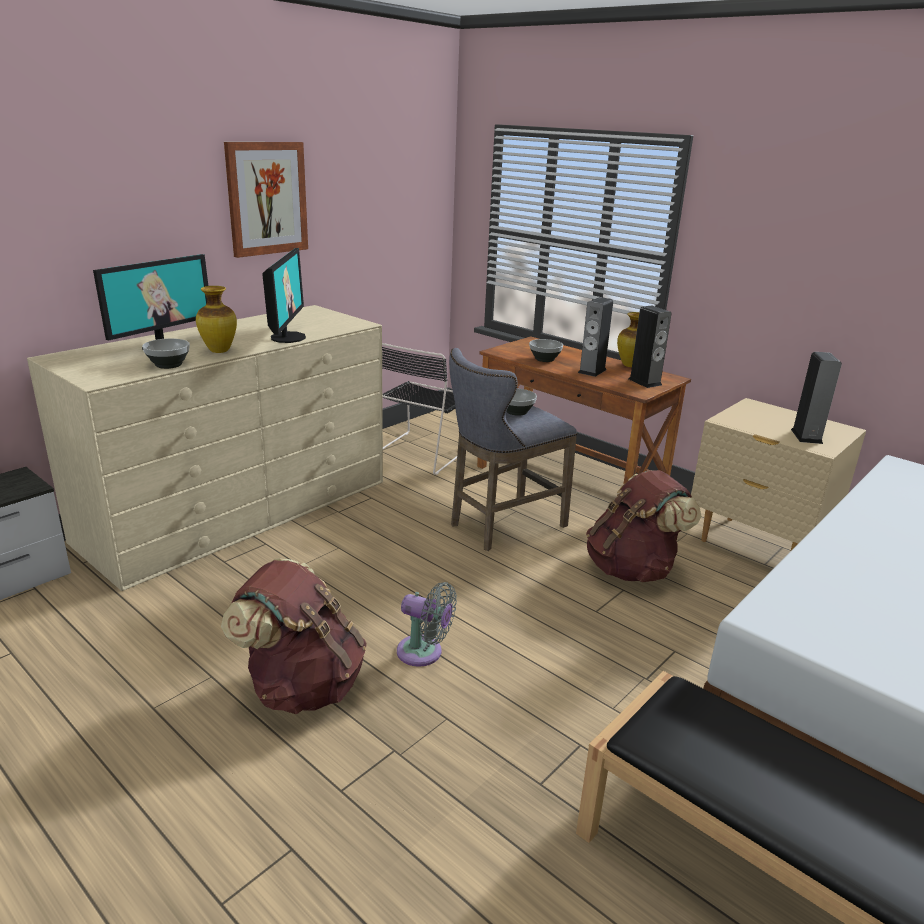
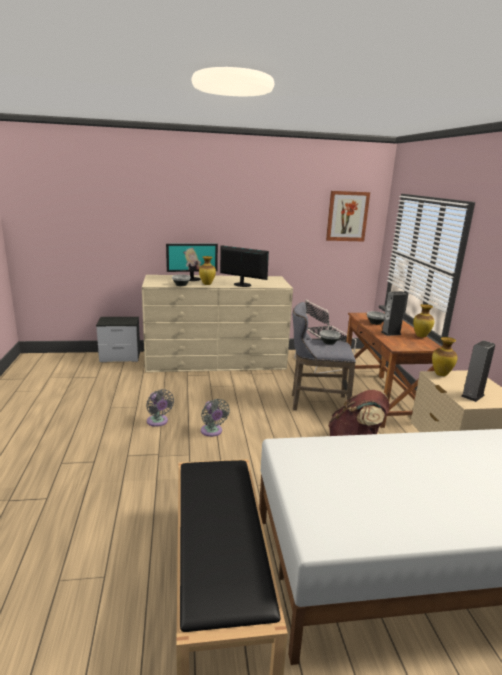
camera: 40 degrees right, 5 degrees down
(267, 198) = (262, 223): picture -> picture (347, 216)
(287, 337) = (242, 285): monitor -> monitor turned 105 degrees counterclockwise
(302, 686) = (158, 422): brown backpack -> grey fan
(644, 382) = (411, 344): speaker -> none
(730, 417) = (440, 374): none -> vase

